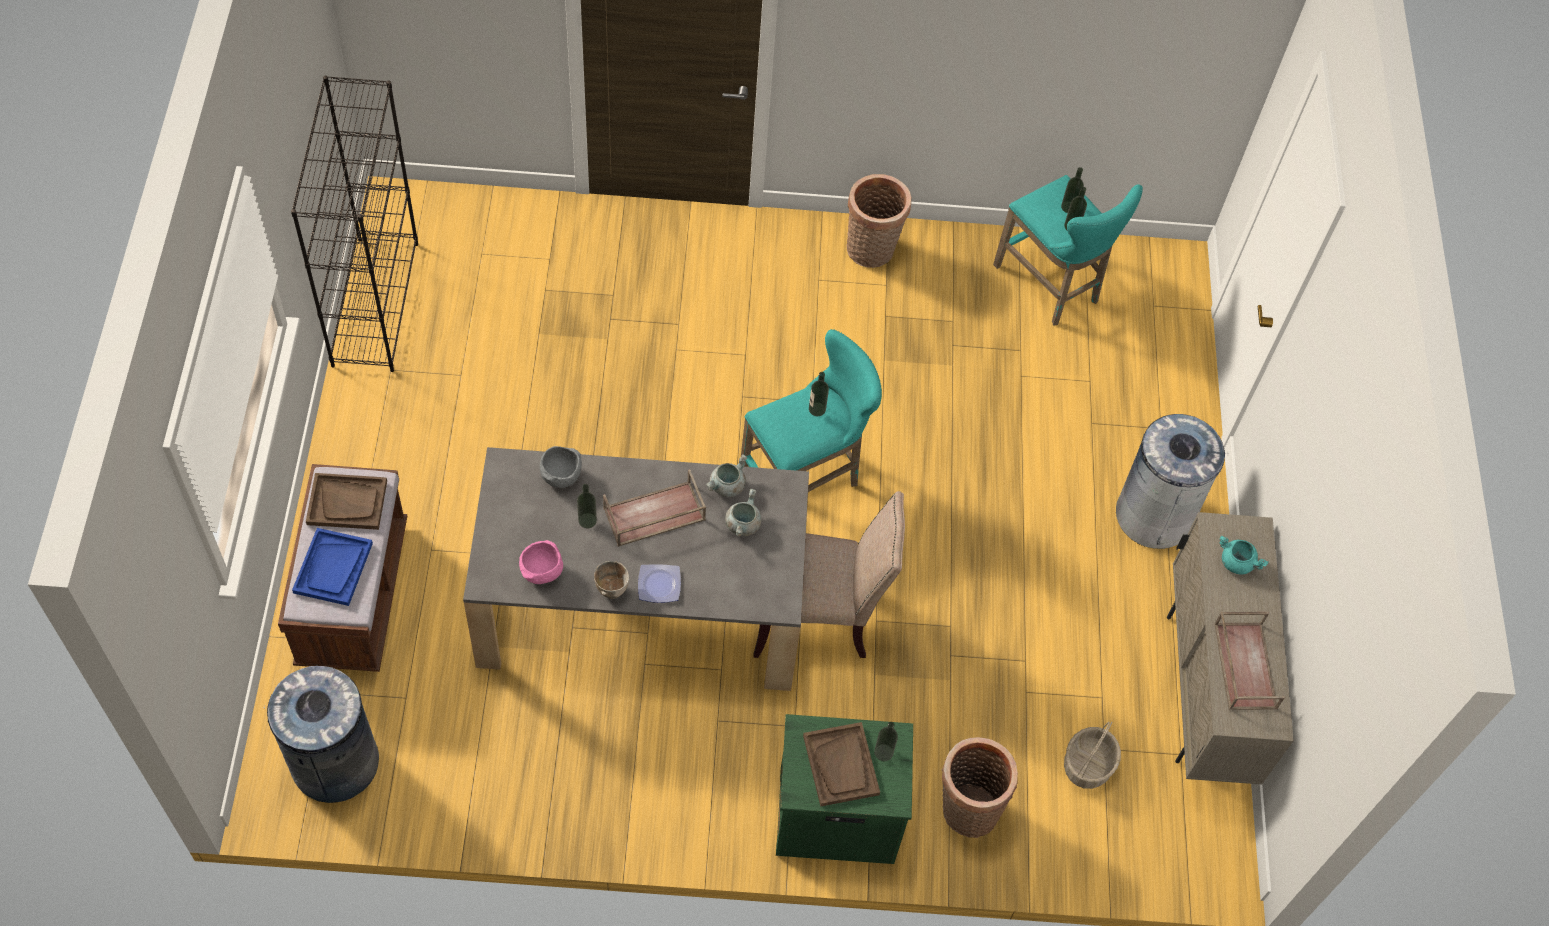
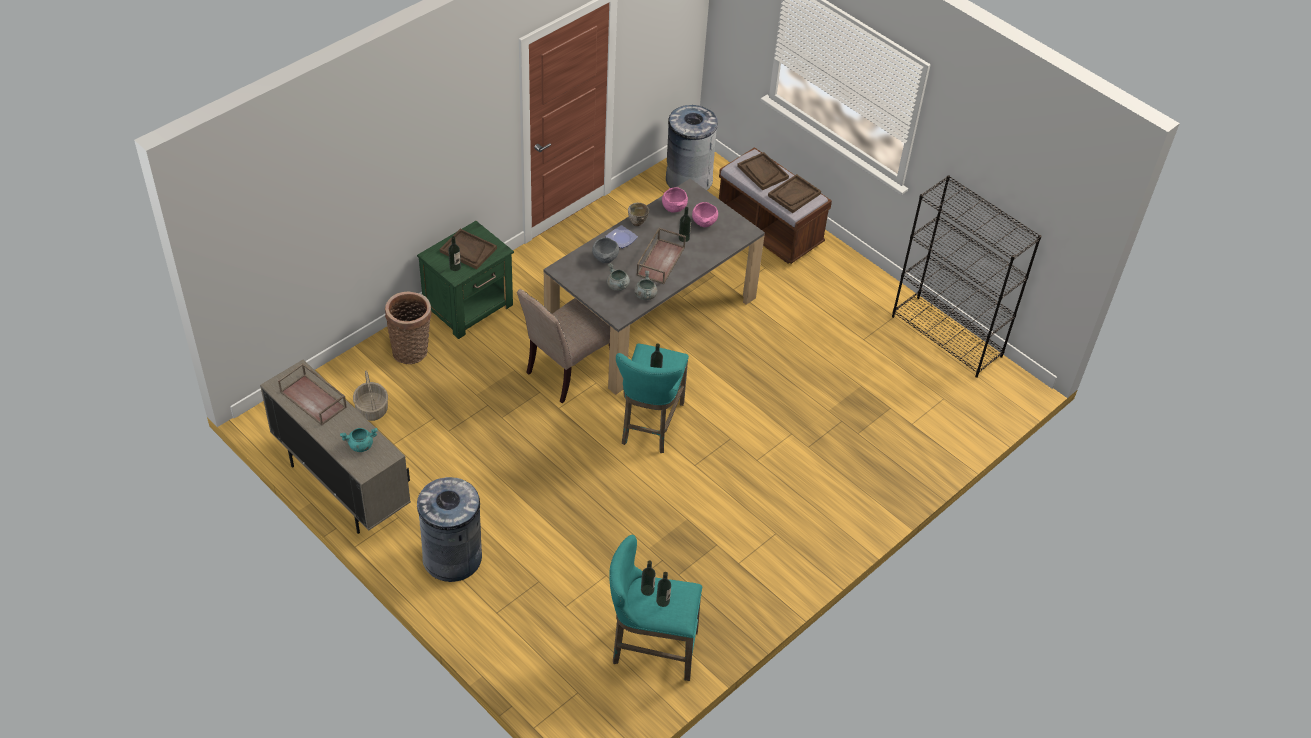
camera: 135 degrees right, 10 degrees down
(333, 568) = (762, 172): blue tray -> brown tray
(537, 519) = (704, 223): none -> pink bowl
(561, 476) = (719, 245): grey bowl -> grey bowl (605, 259)
(871, 251) = (770, 576): basket -> none

